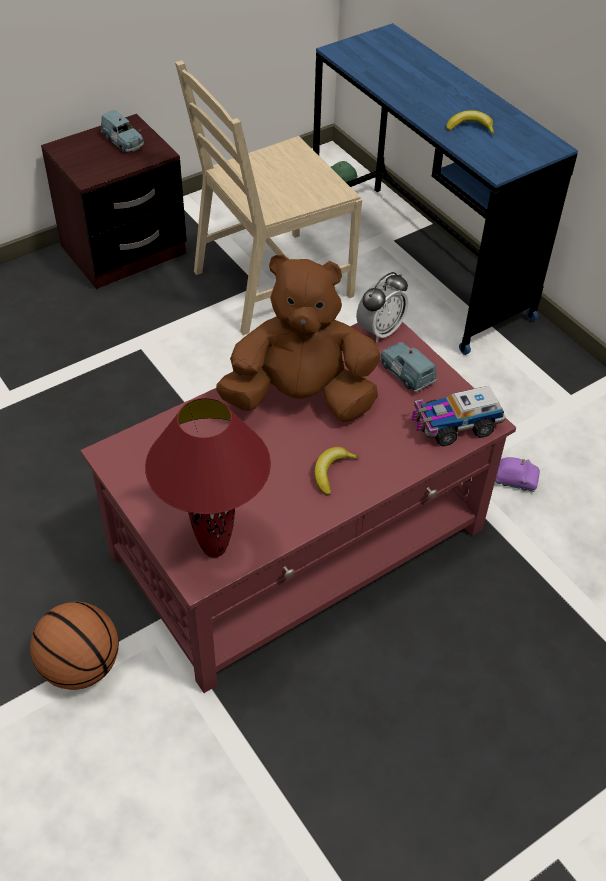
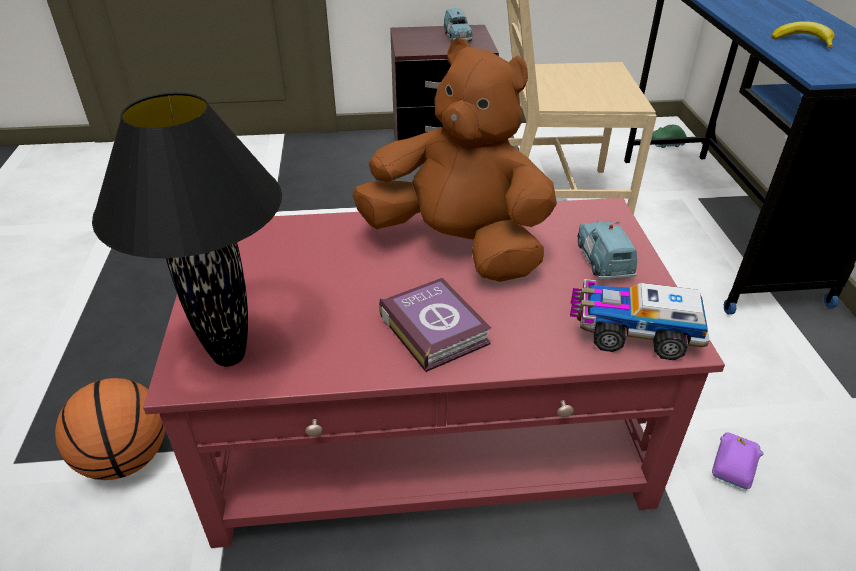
camera: 30 degrees right, 10 degrees down
(214, 550) = (228, 358): red table lamp -> black table lamp
(331, 472) = (434, 328): banana -> book
(380, 331) = (598, 213): alarm clock -> none
(515, 479) = (732, 466): purple toy car -> purple toy car turned 105 degrees counterclockwise

